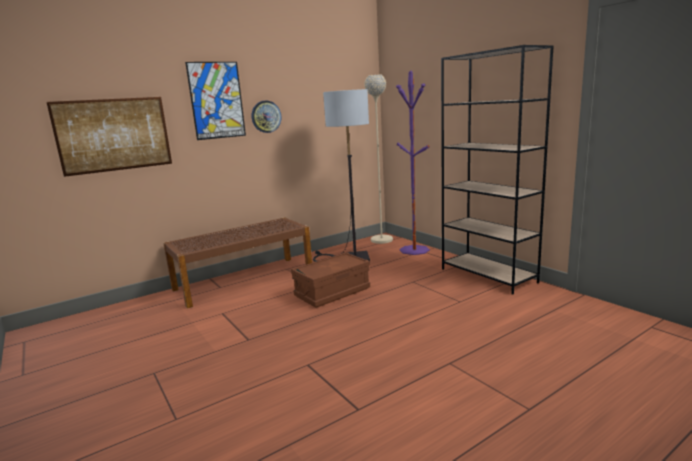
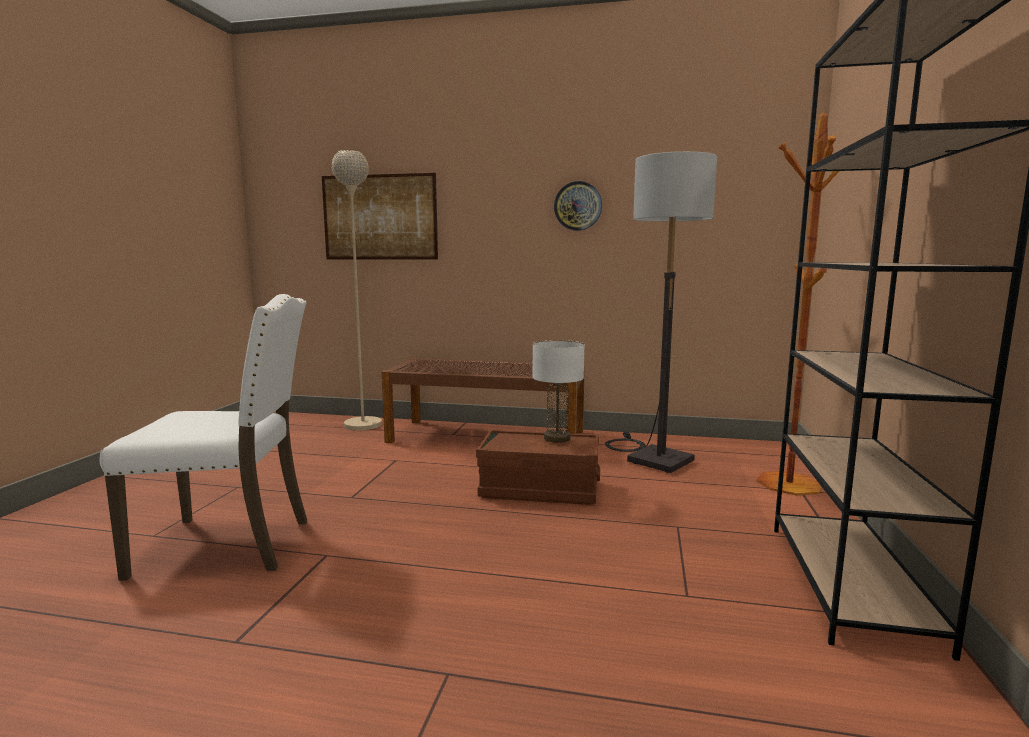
camera: 45 degrees right, 5 degrees down
(216, 100) = (506, 179): picture -> none
(243, 392) = (229, 545): none -> white chair
(333, 260) = (556, 438): none -> table lamp
(381, 240) = (763, 450): beige floor lamp -> beige floor lamp (363, 425)
(414, 250) = (789, 483): purple clothes rack -> orange clothes rack

